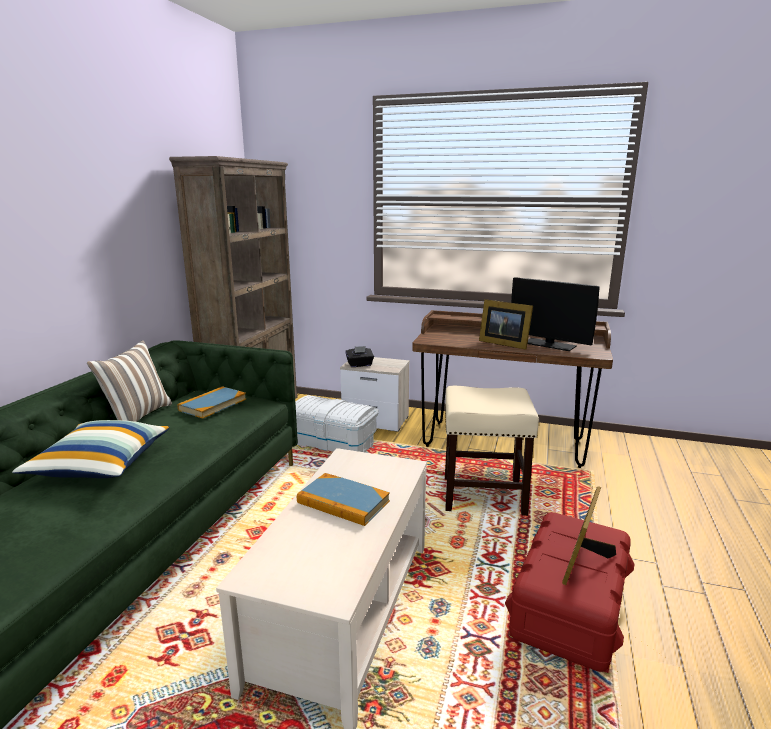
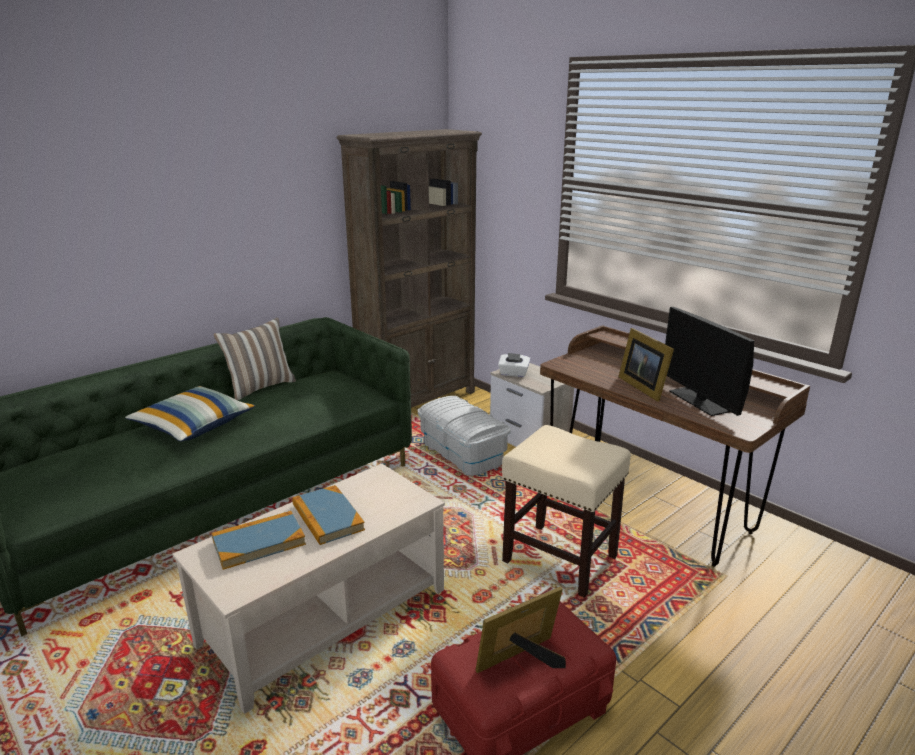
camera: 30 degrees right, 5 degrees up
(213, 405) = (323, 390): book -> book (259, 542)
(360, 365) = (513, 374): black tissue box -> white tissue box

